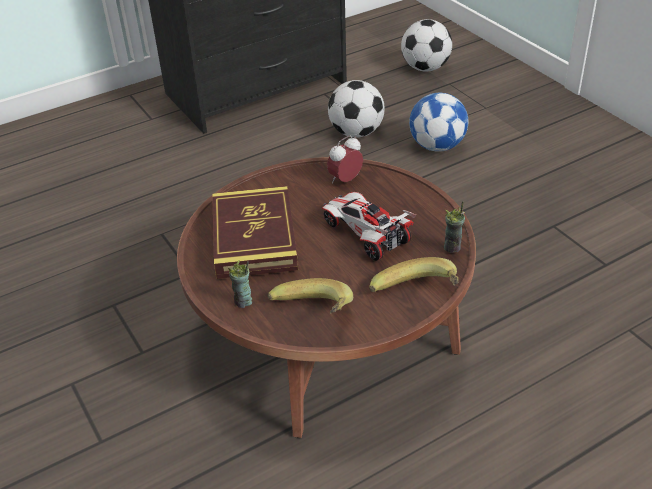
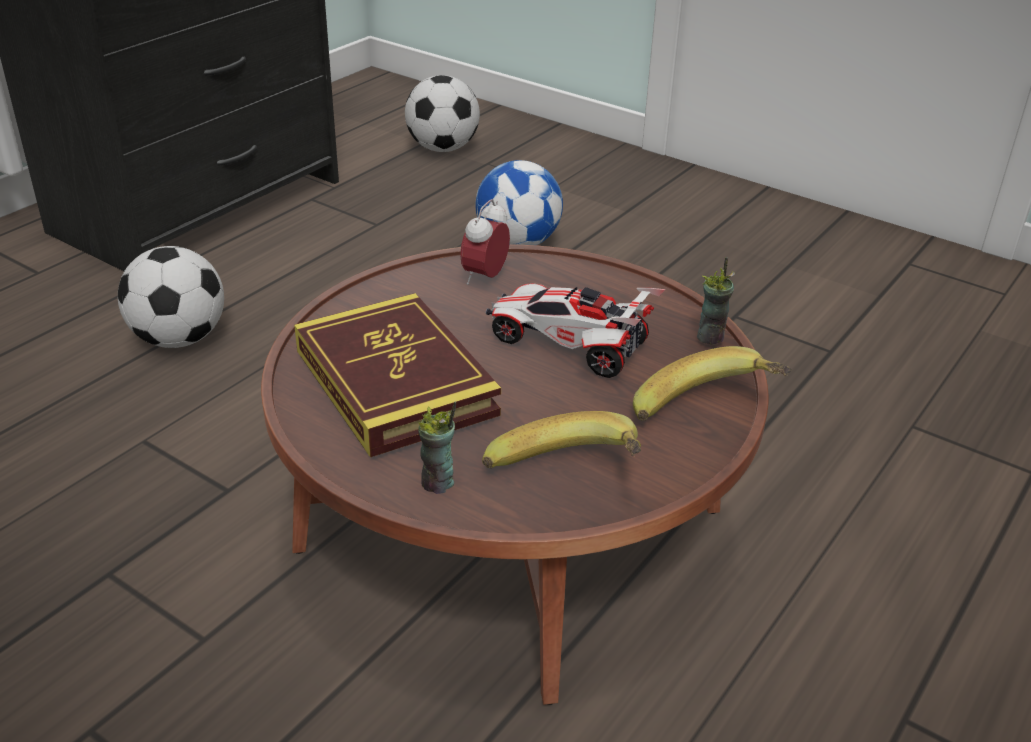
camera: 25 degrees left, 5 degrees down
(356, 133) = (390, 243): football -> football (179, 339)

